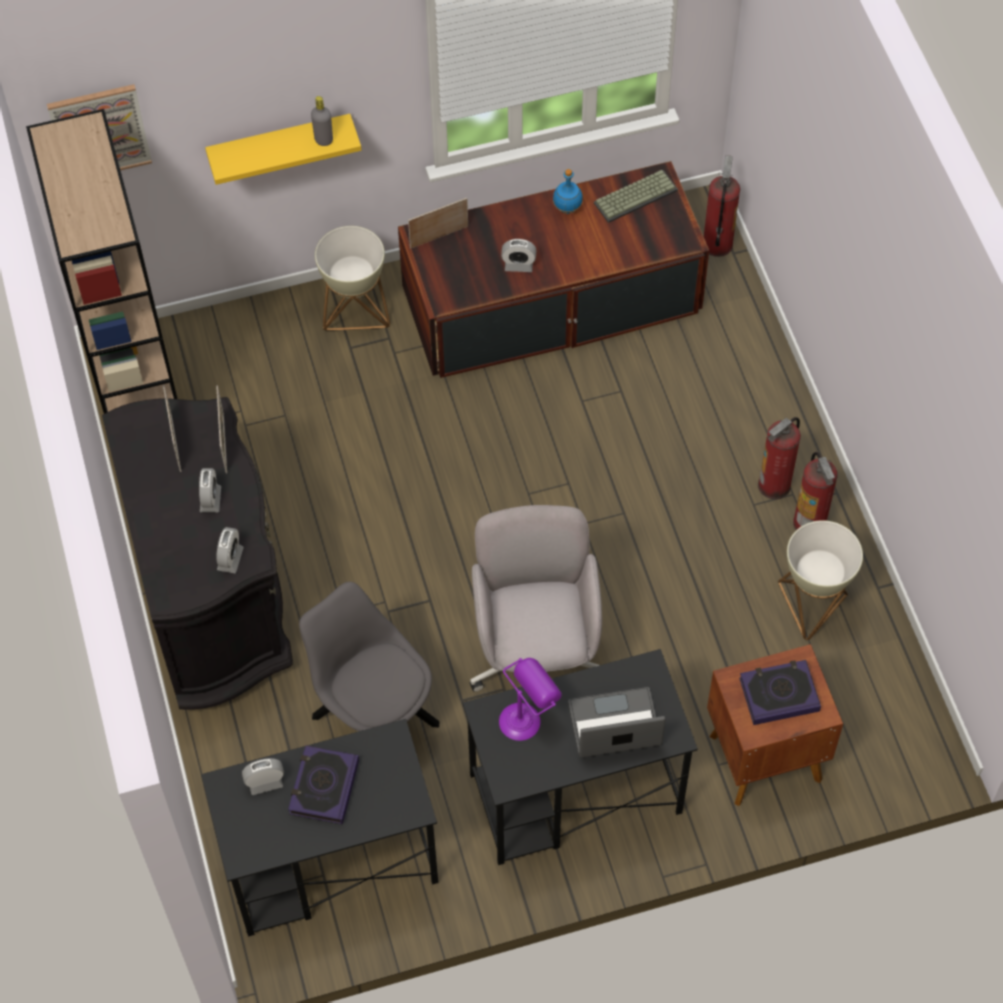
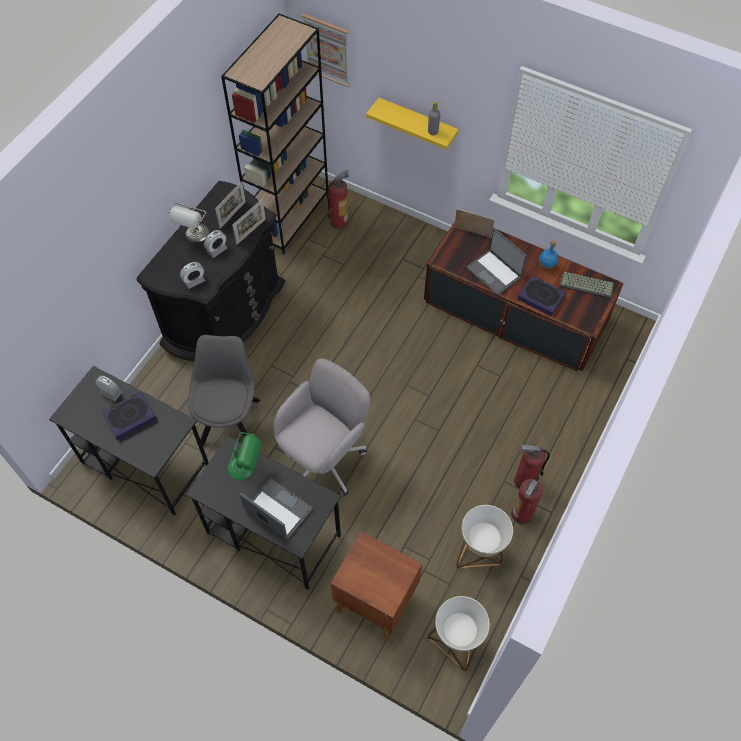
camera: 45 degrees right, 0 degrees up
(162, 507) = (195, 236): none -> white table lamp
(356, 312) = (422, 246): planter -> planter (456, 642)
(518, 265) = (494, 272): alarm clock -> laptop
(526, 716) = (246, 468): purple table lamp -> green table lamp
(717, 244) = (623, 348): fire extinguisher -> fire extinguisher (339, 222)
(779, 694) = (378, 572): book -> book (541, 297)

